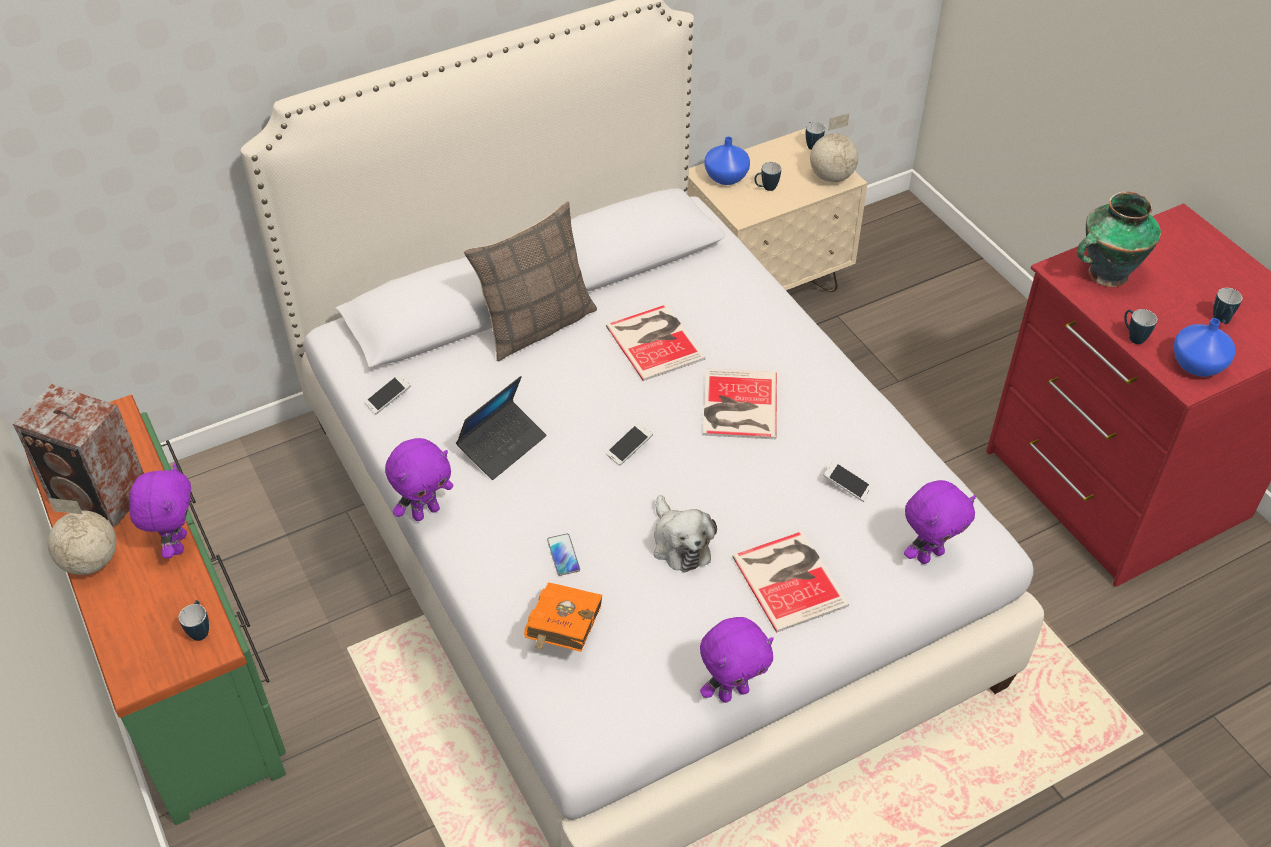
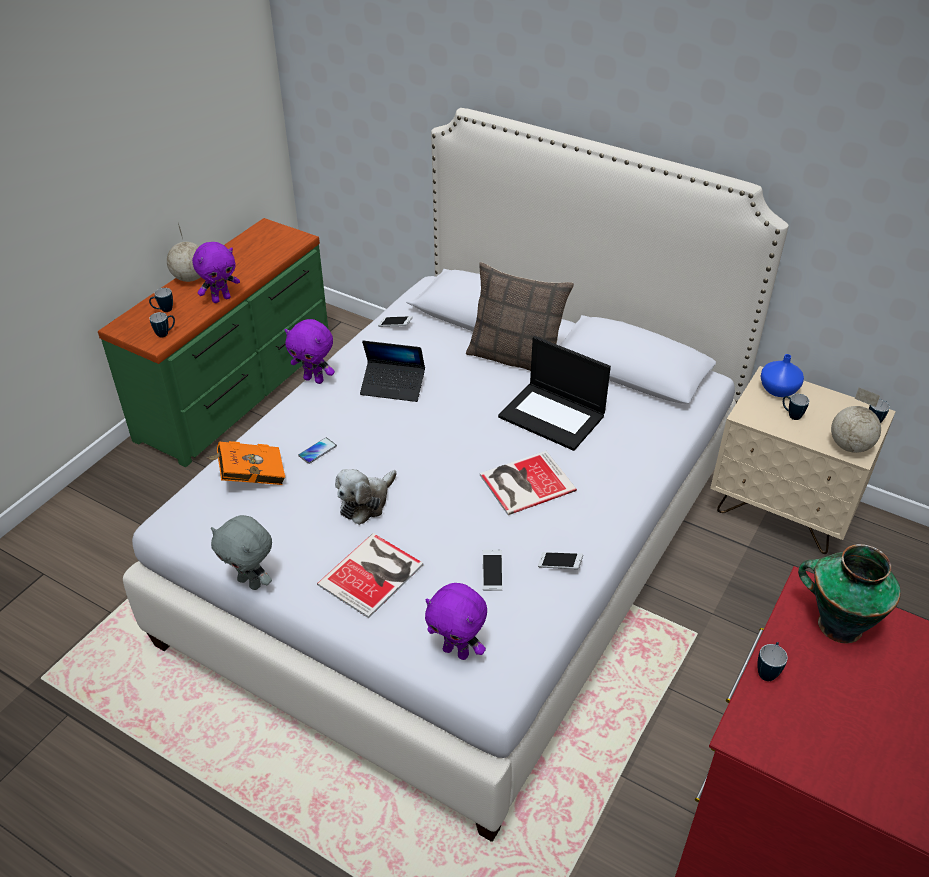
camera: 60 degrees right, 5 degrees down
(102, 497) = (237, 261): speaker -> none
(629, 448) = (436, 443): phone -> phone (560, 565)
(655, 340) = (553, 416): book -> laptop
(733, 692) = (251, 582): purple plush toy -> grey plush toy
(1196, 365) = (775, 735): blue vase -> none
(1221, 321) = (864, 741): mug -> mug (163, 310)

